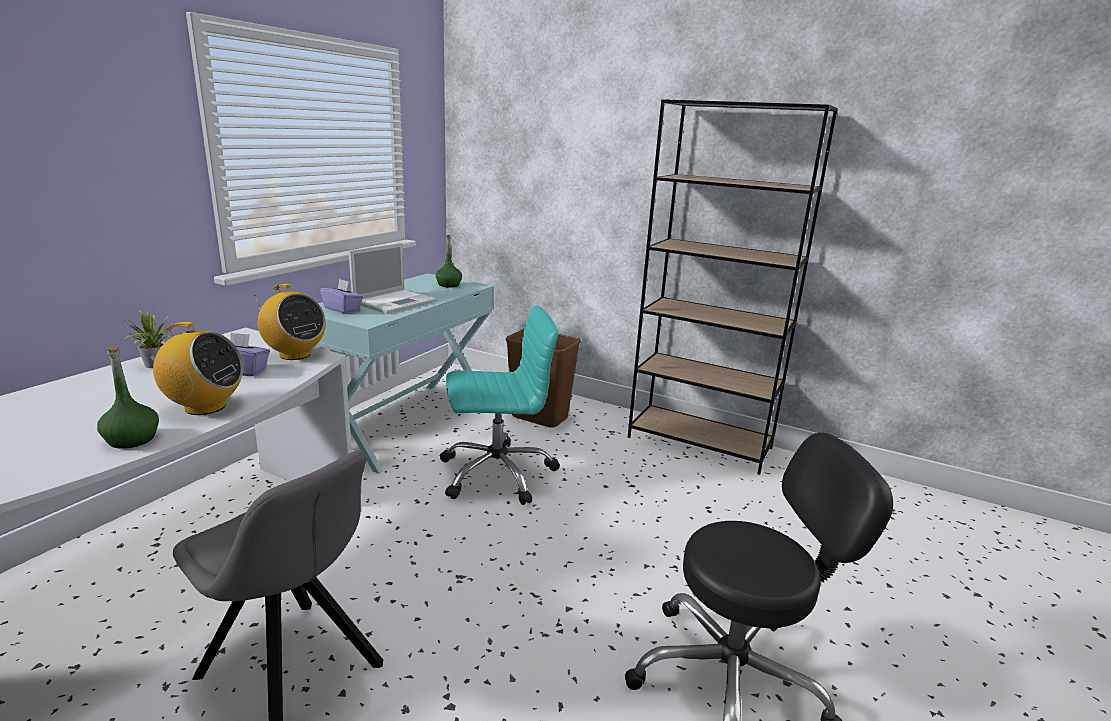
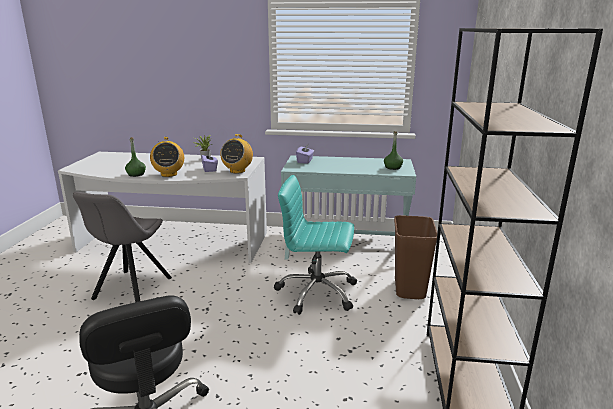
camera: 70 degrees right, 0 degrees up
(396, 301) = (335, 166): laptop -> none
(497, 473) = (316, 293): turquoise office chair -> turquoise office chair turned 135 degrees clockwise

